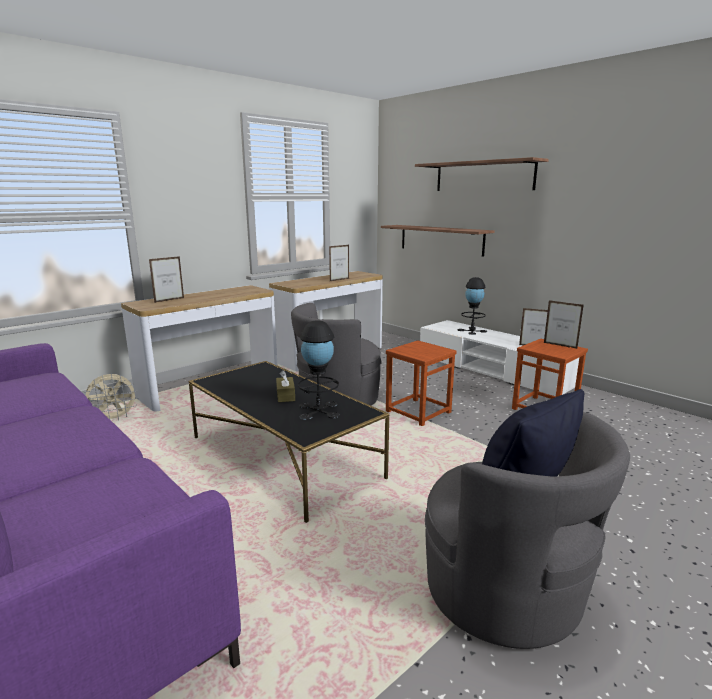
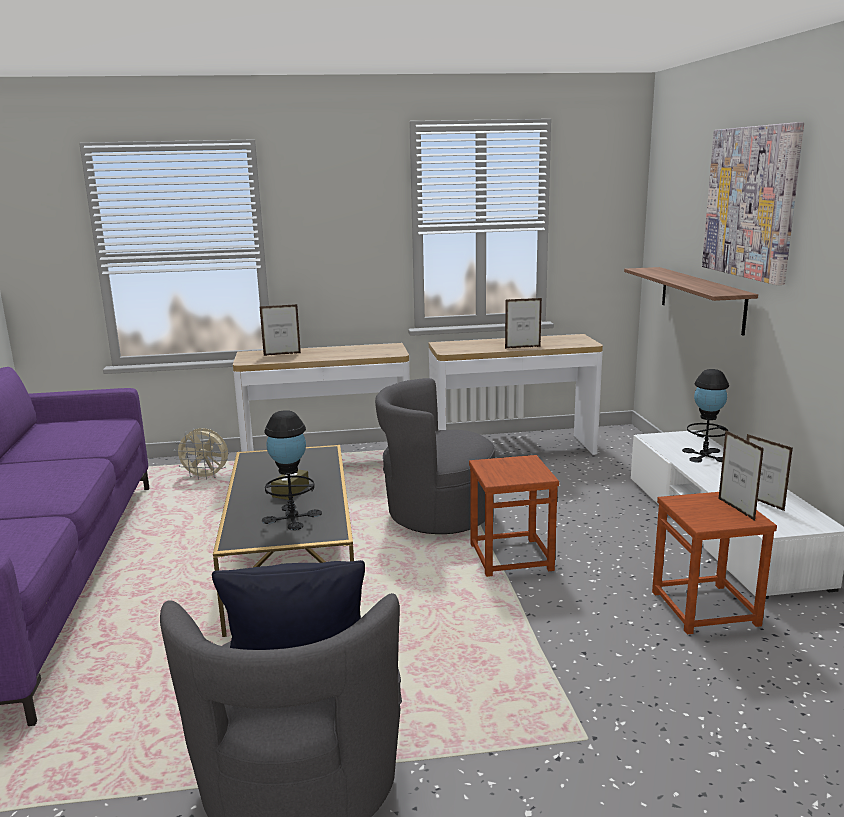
camera: 35 degrees right, 0 degrees up
(483, 176) = (751, 202): shelf -> picture

